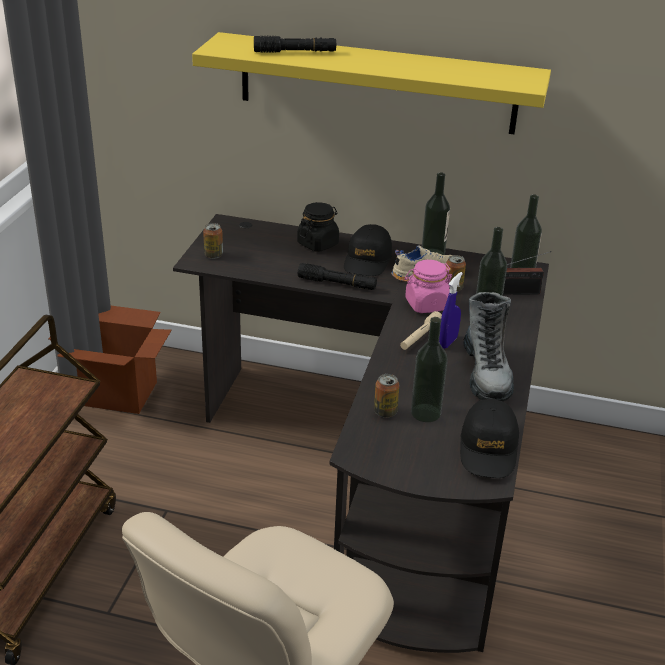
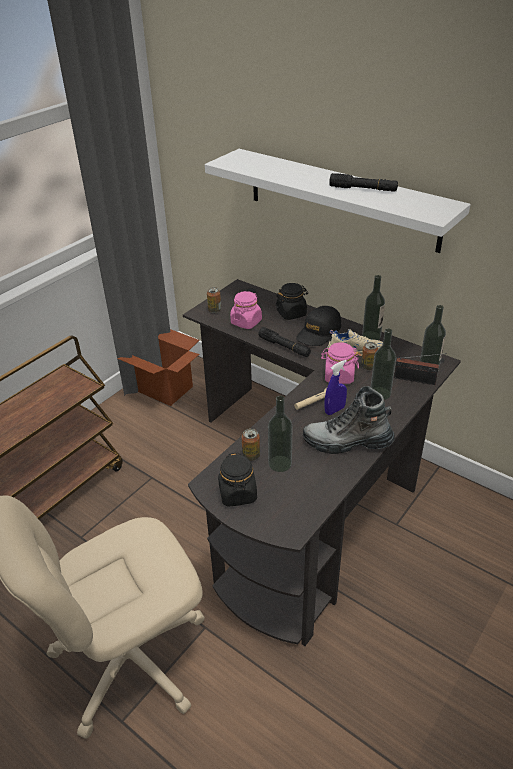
camera: 25 degrees right, 5 degrees up
(267, 263) = (246, 322): none -> pink jar
(295, 52) = (277, 169): black flashlight -> black flashlight (363, 189)
(377, 83) = (341, 199): yellow shelf -> white shelf
(400, 457) = (238, 494): none -> black jar
(486, 373) = (347, 442): boot -> boot turned 75 degrees clockwise
(488, 448) = (307, 505): black cap -> none

